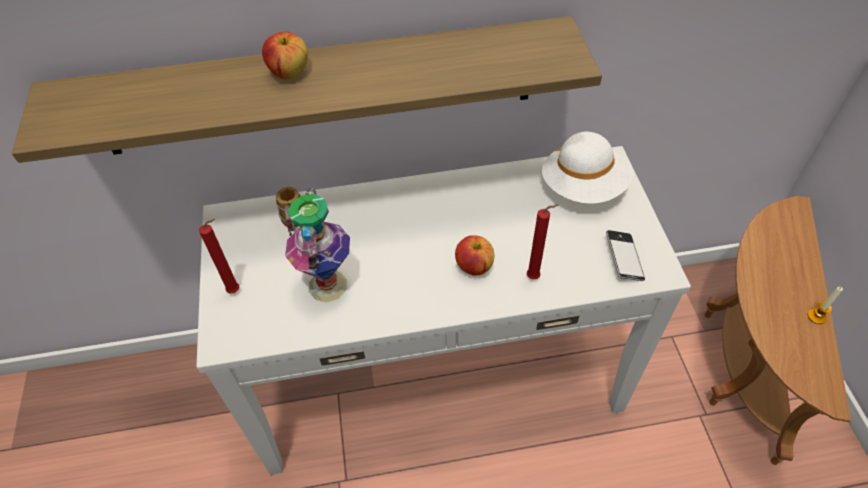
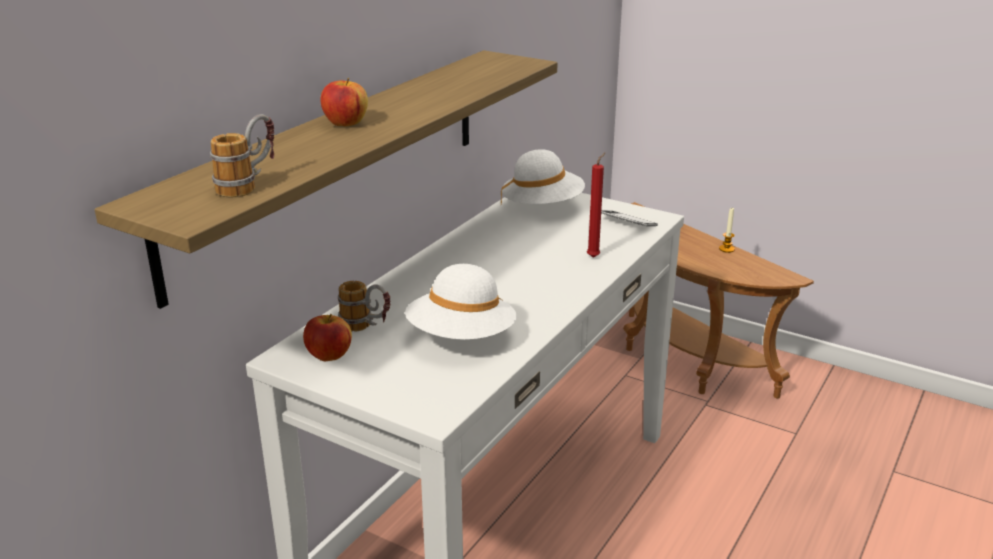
camera: 50 degrees left, 25 degrees down
(122, 115) = (249, 184): none -> mug
(236, 290) = (388, 384): red candle -> none
(328, 285) = (461, 338): vase -> white hat
(474, 266) = (546, 273): apple -> apple (329, 355)

